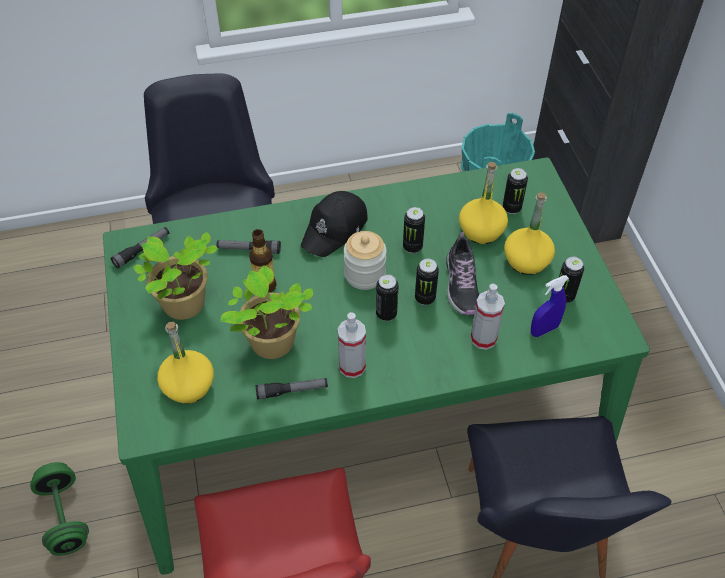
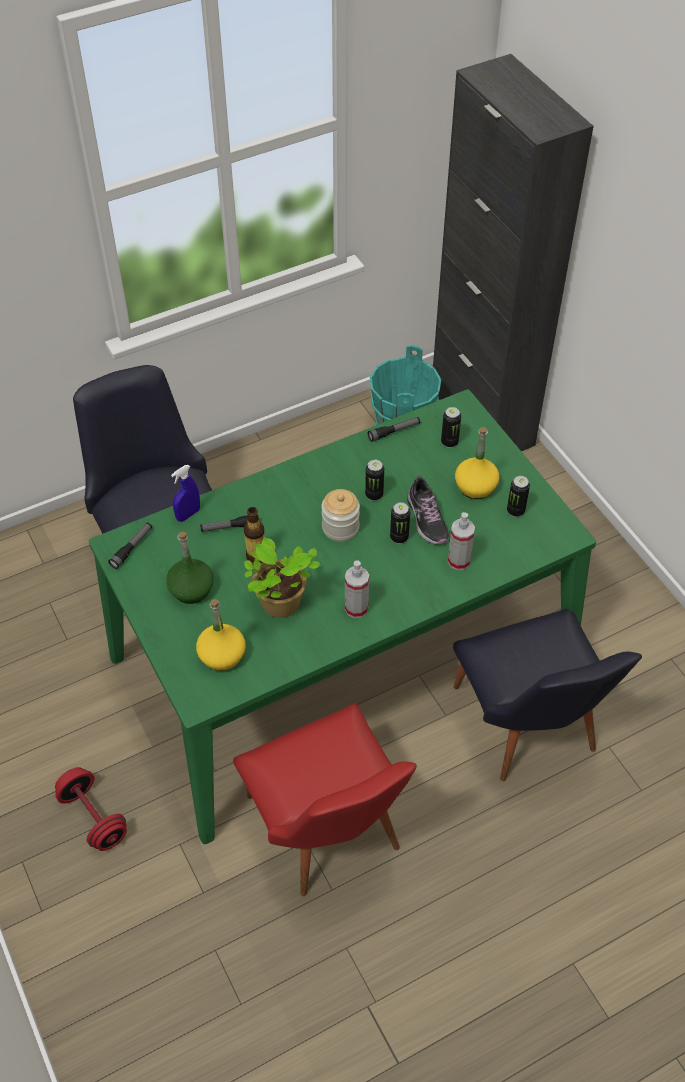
camera: 15 degrees left, 0 degrees up
(65, 517) = (93, 817): green dumbbell -> red dumbbell
(184, 306) = (191, 589): potted plant -> green bottle
(292, 391) = (312, 639): flashlight -> flashlight (394, 432)
(335, 229) = (300, 493): black cap -> none
(386, 314) = (370, 558): can -> none
(481, 230) = (429, 468): yellow bottle -> none
(544, 330) = (506, 543): blue spray bottle -> blue spray bottle (188, 514)

